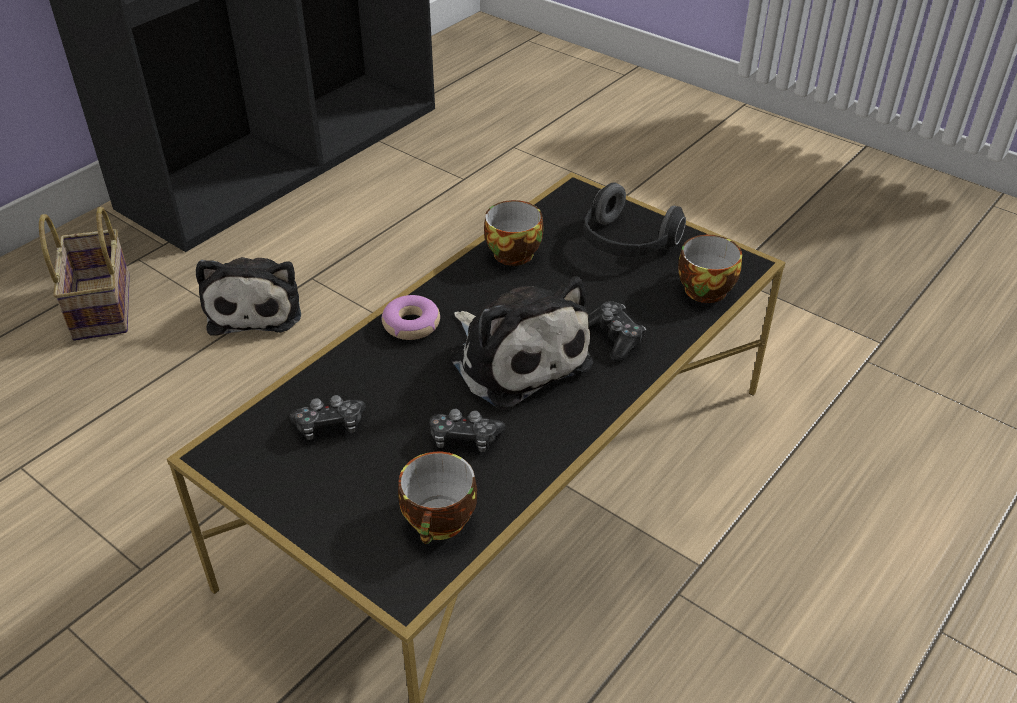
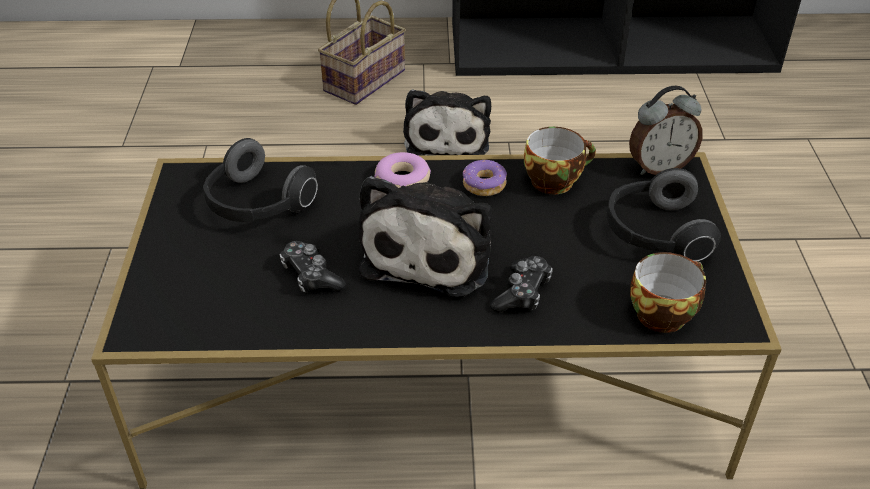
camera: 50 degrees right, 0 degrees up
(256, 308) = (446, 138): plush toy -> plush toy turned 45 degrees counterclockwise
(330, 425) = (256, 205): game controller -> headphones
(440, 523) = (214, 312): cup -> none
(473, 287) = (484, 185): none -> donut
(561, 199) = (658, 167): none -> alarm clock

